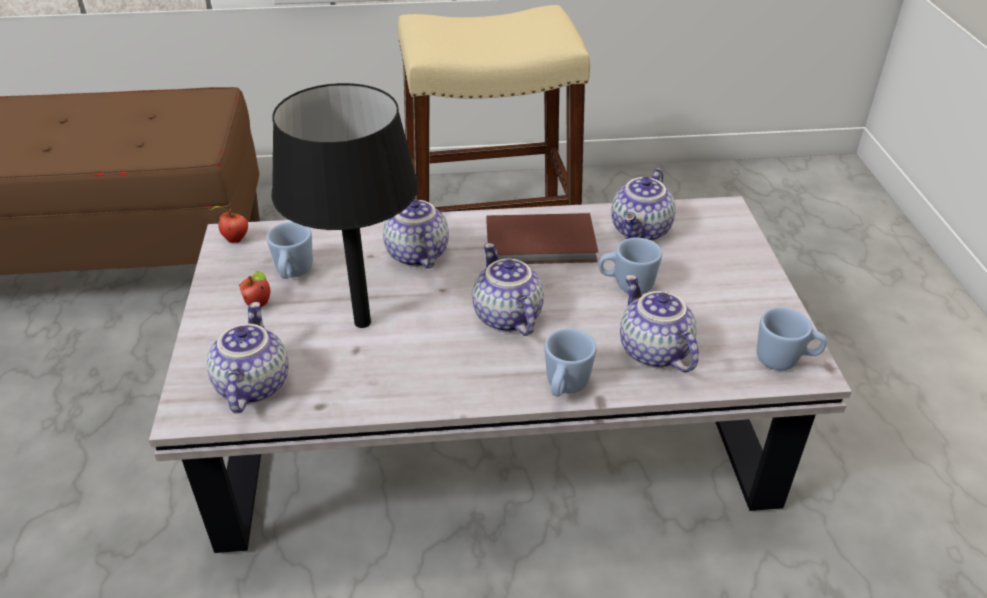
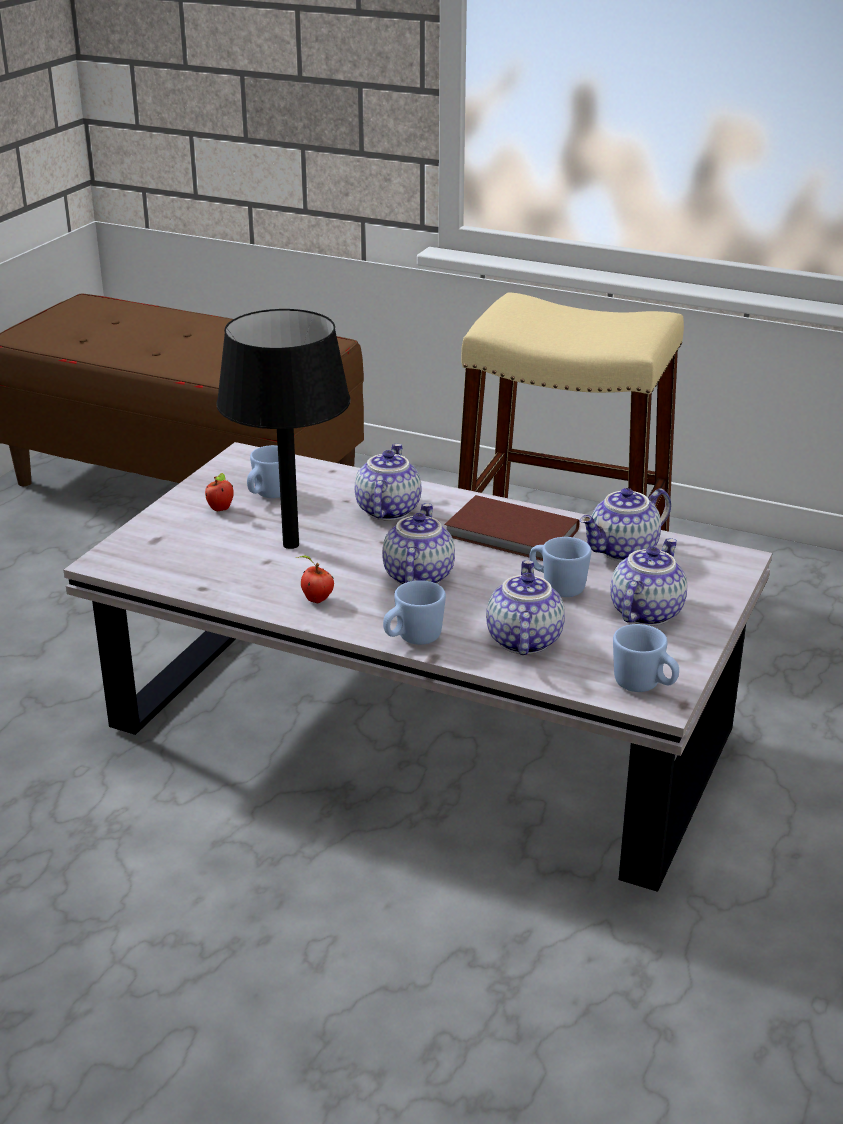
camera: 30 degrees right, 10 degrees down
(234, 240) = (245, 459): apple -> apple (315, 600)
(251, 385) = (165, 559): teapot -> teapot (644, 612)

